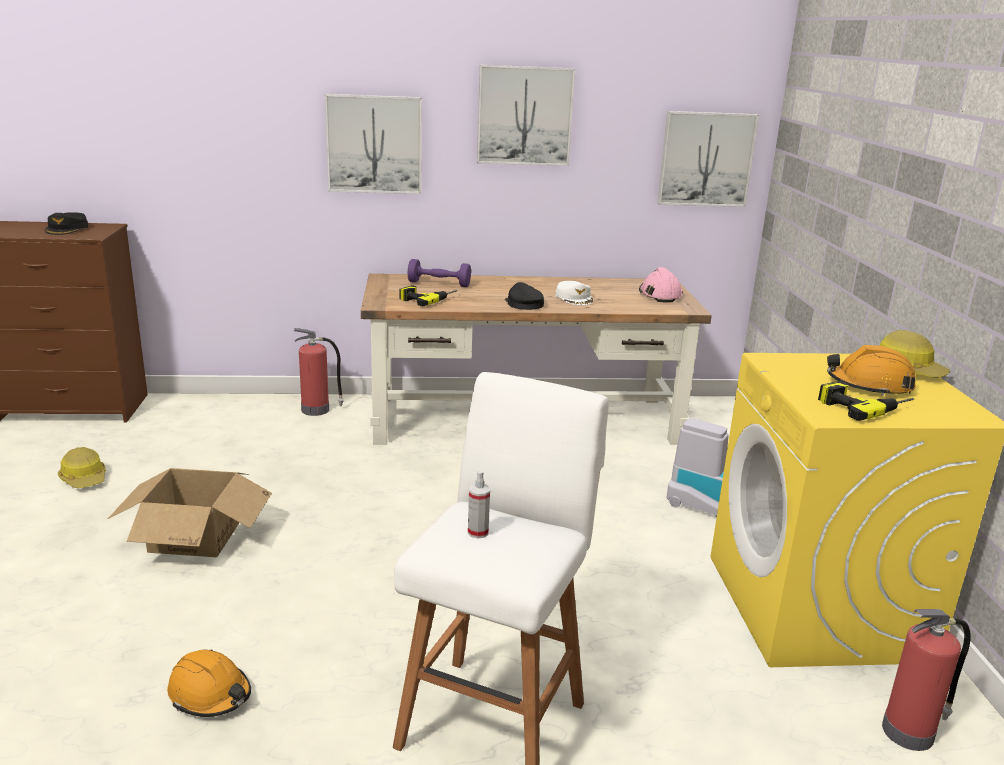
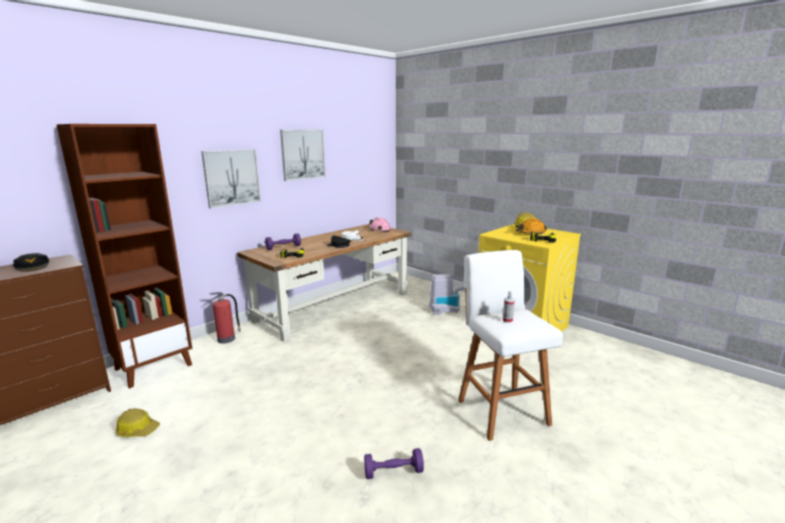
camera: 40 degrees left, 5 degrees down
(196, 535) = (264, 419): cardboard box -> none
(199, 411) = (154, 366): none -> brown bookcase
(210, 694) = (393, 472): orange hard hat -> purple dumbbell
(706, 159) = (374, 167): picture -> none
(910, 731) = (590, 347): fire extinguisher -> none

